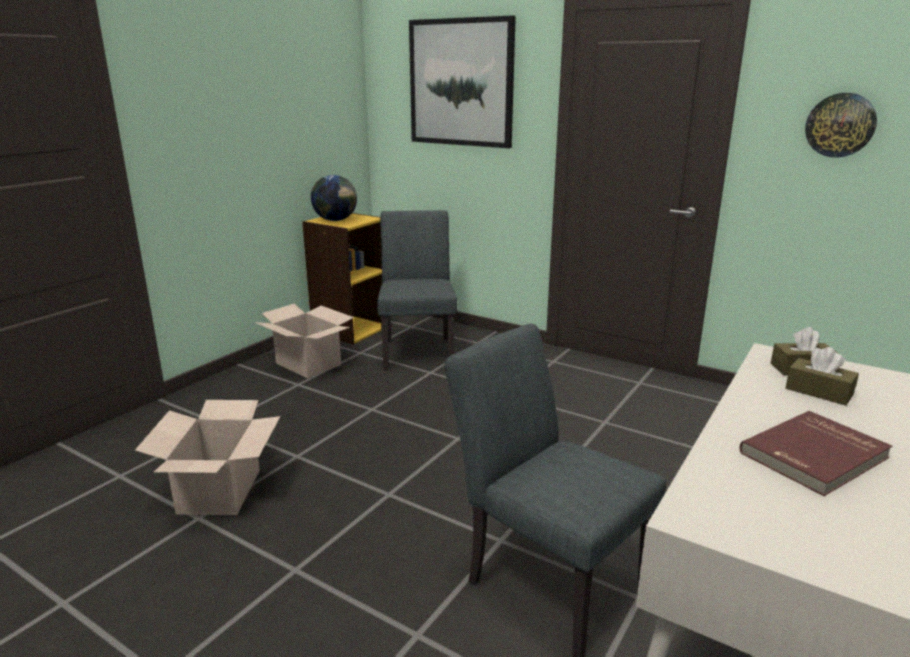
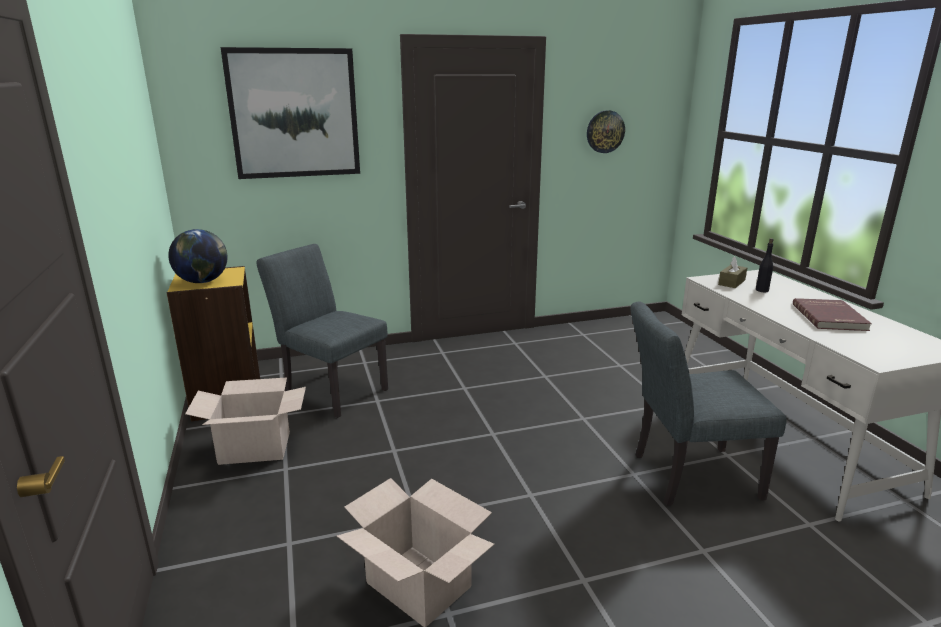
camera: 50 degrees left, 0 degrees up
(819, 391) = (761, 290): brown tissue box -> black bottle

